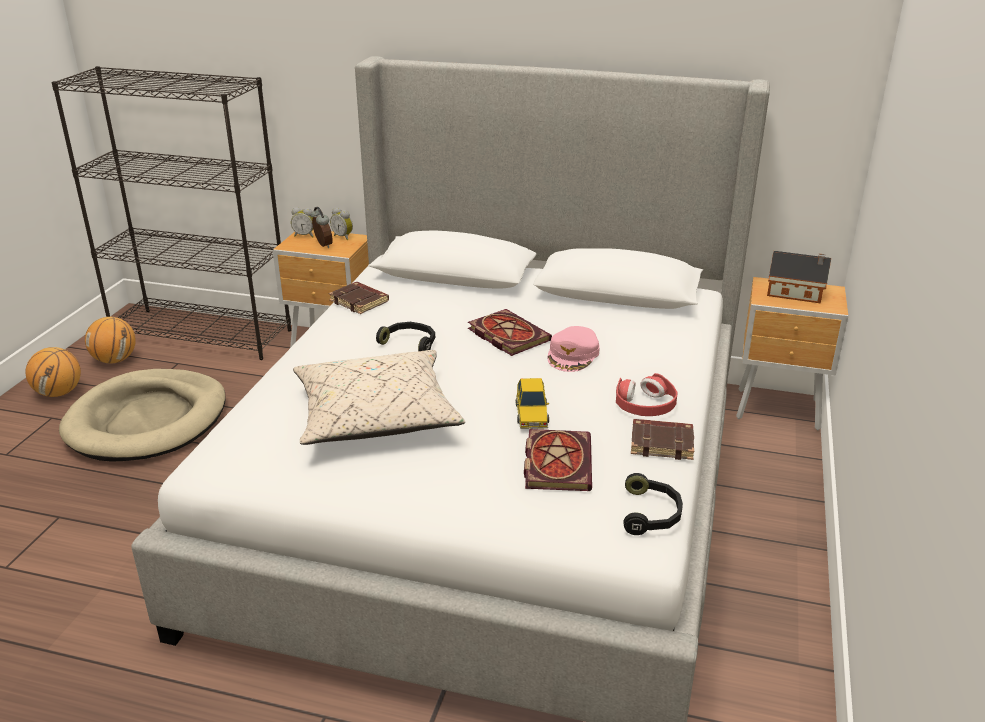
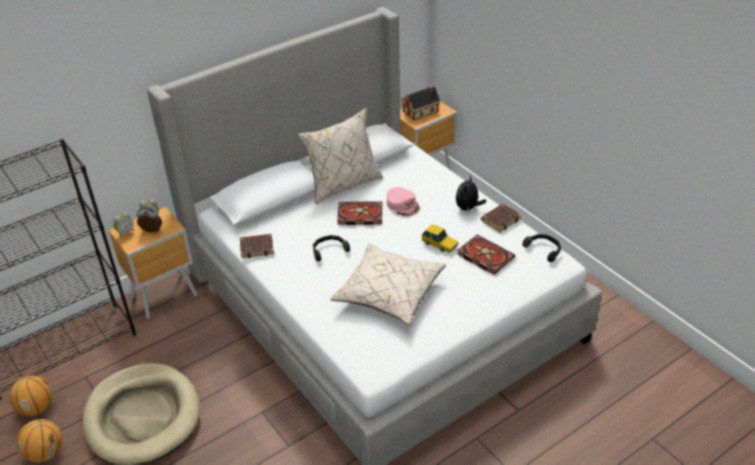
camera: 50 degrees left, 10 degrees up
(550, 302) = (343, 185): none -> beige pillow
(645, 405) = (468, 208): red headphones -> plush toy

